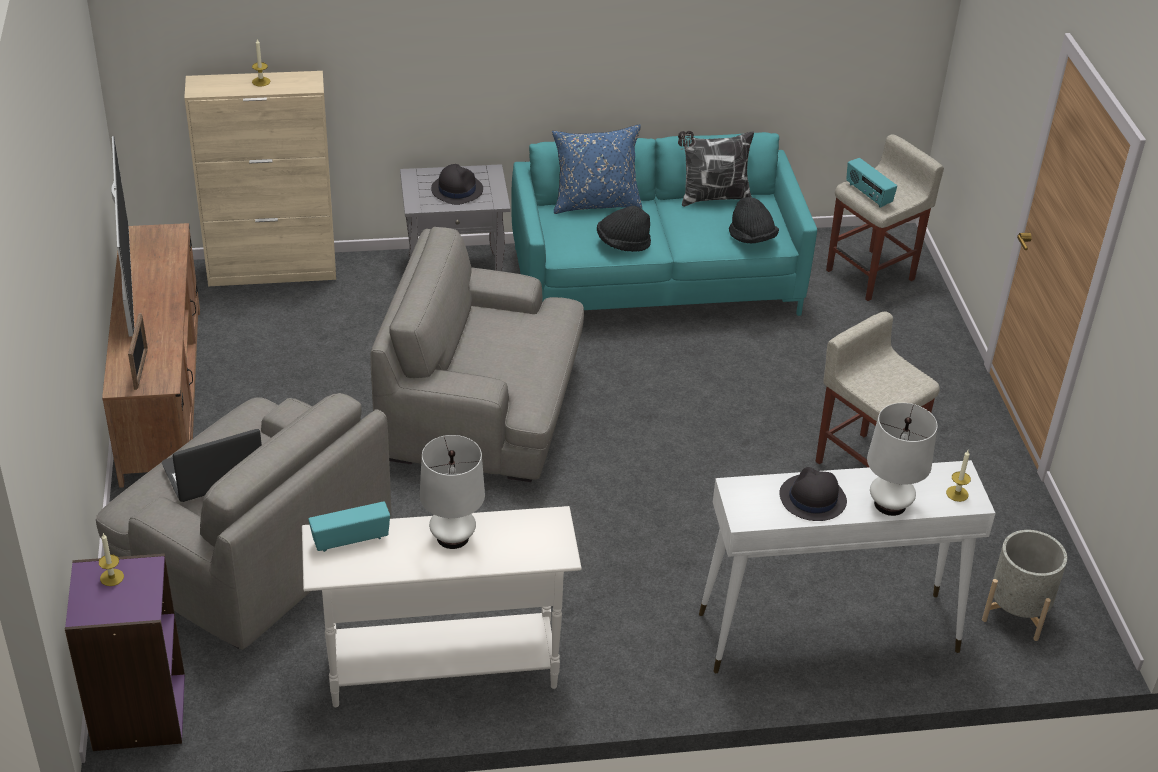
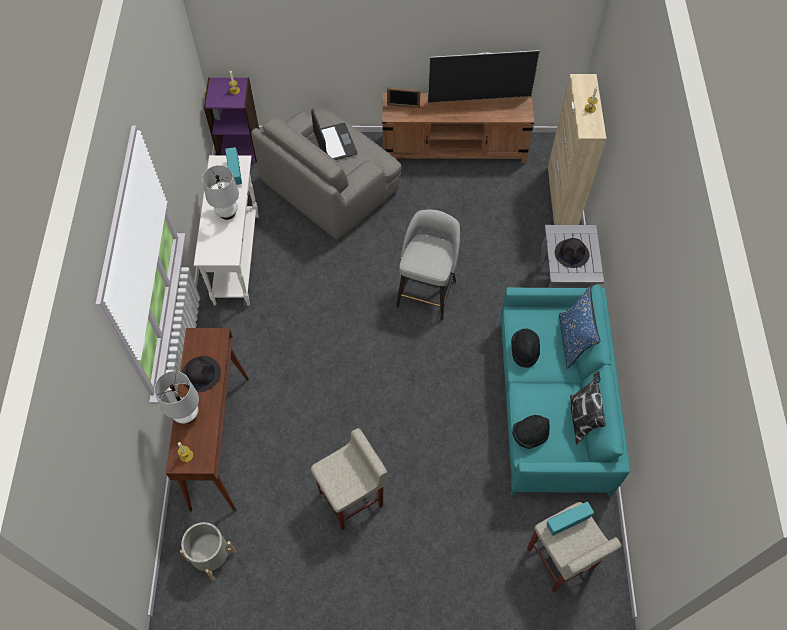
camera: 100 degrees right, 20 degrees up
(482, 409) = (427, 291): grey armchair -> grey stool
(827, 632) = (220, 441): white console table -> brown console table

